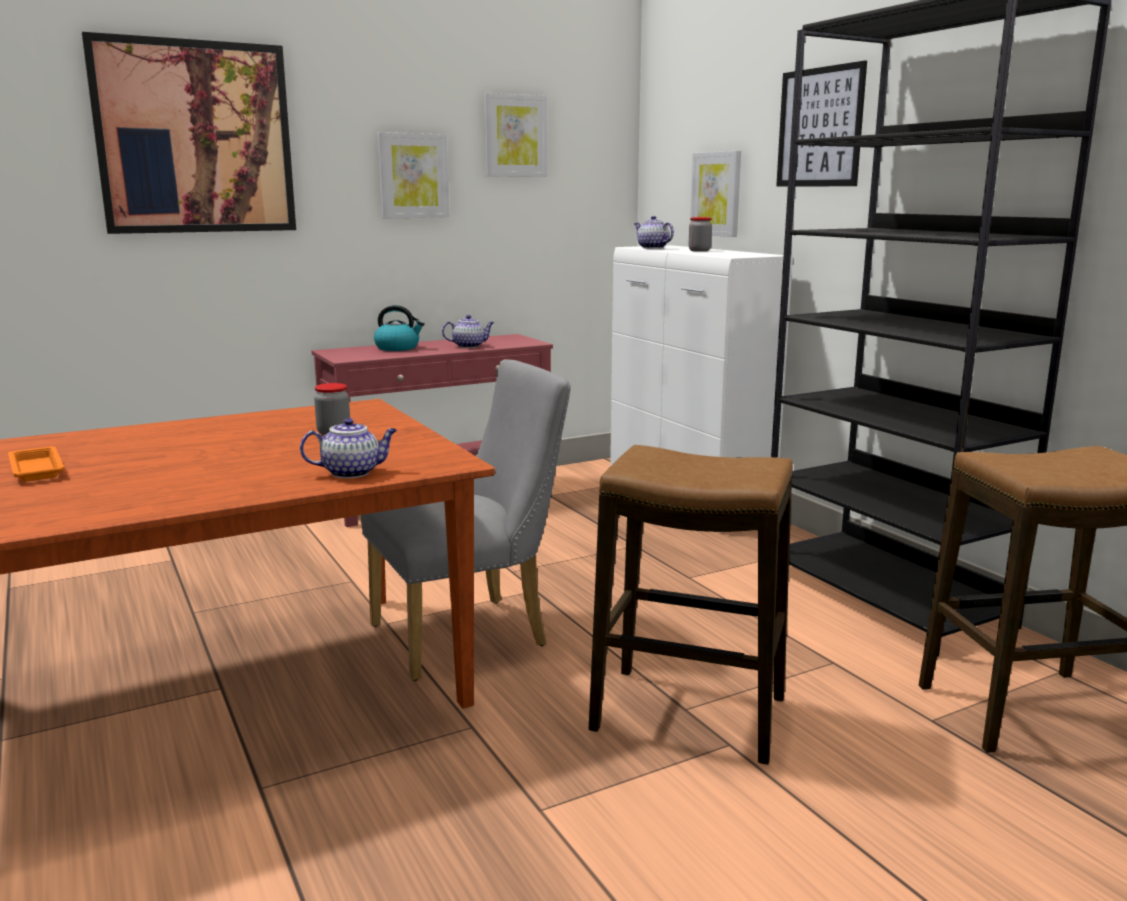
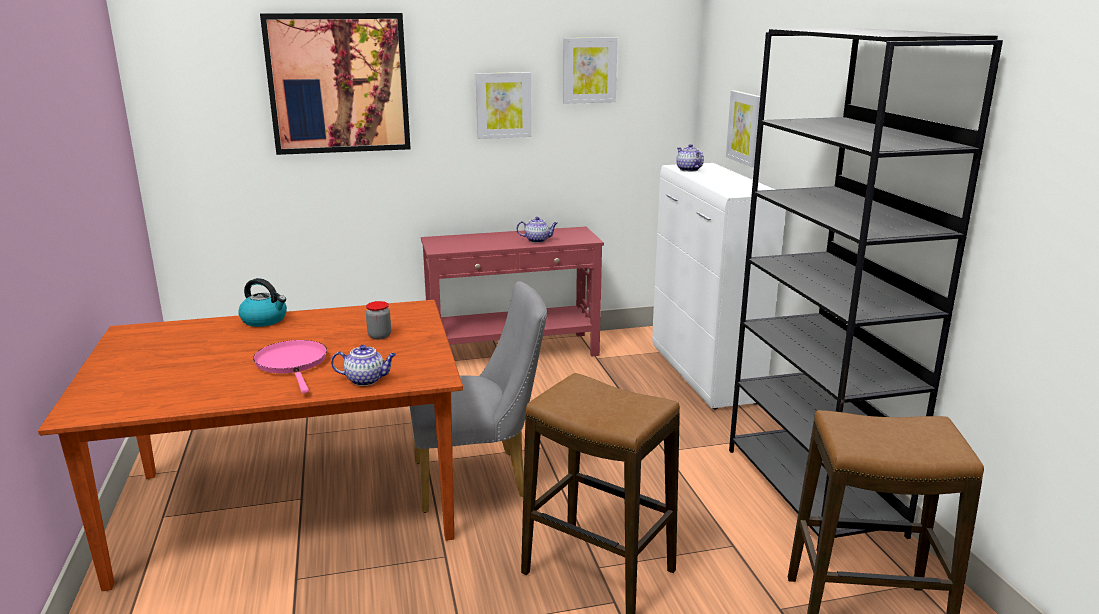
camera: 15 degrees right, 5 degrees up
(36, 469) = (183, 353): orange tray -> none
(225, 466) = (292, 363): none -> pink frying pan
(398, 348) = (483, 239): kettle -> kettle (265, 320)
(699, 251) = (720, 179): jar -> none
(819, 127) = (812, 92): picture -> none

